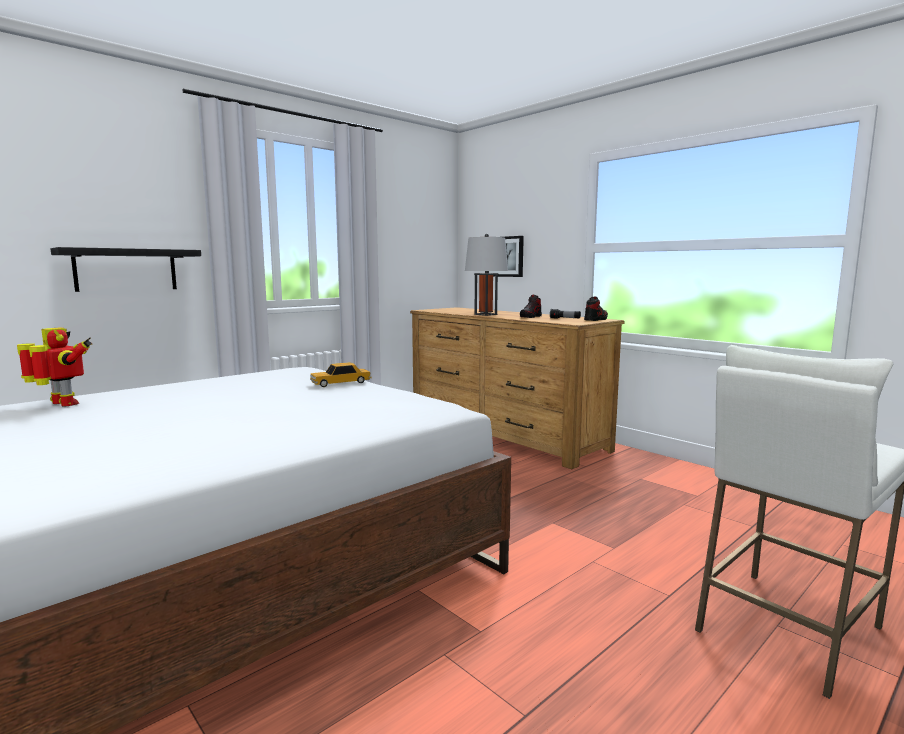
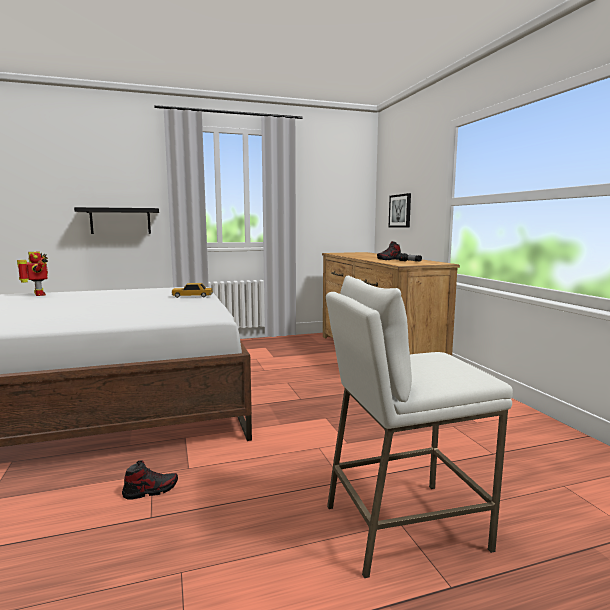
camera: 25 degrees right, 0 degrees up
(485, 314) = (362, 257): grey table lamp -> none
(595, 319) = (433, 263): shoe -> shoe (150, 490)

